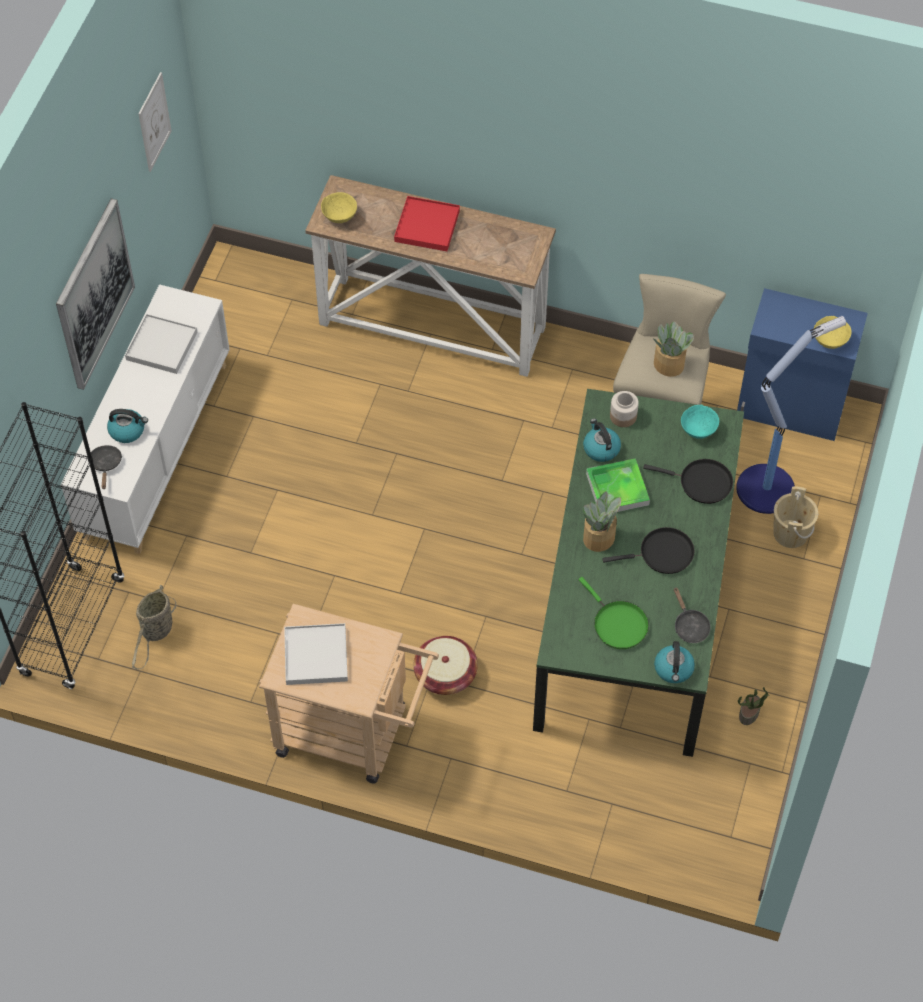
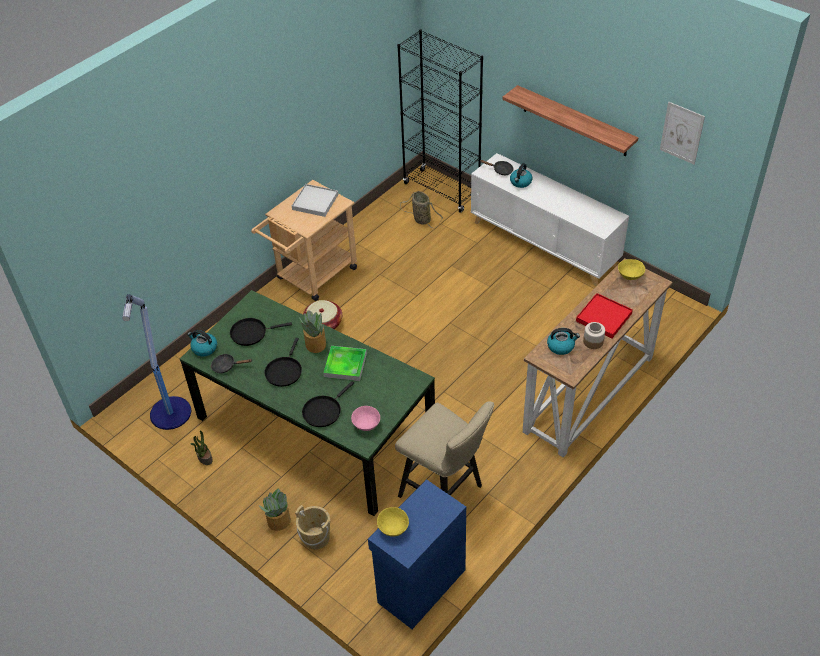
camera: 115 degrees right, 10 degrees down
(94, 294) = (574, 121): picture -> shelf
(162, 346) = (578, 207): white tray -> none
(601, 448) = (381, 367): kettle -> kettle (561, 346)
(617, 624) = (251, 333): green frying pan -> black frying pan
(623, 416) = (400, 388): jar -> jar (593, 341)
(669, 365) = (432, 432): potted plant -> potted plant (278, 521)
(698, 431) = (366, 425): turquoise bowl -> pink bowl
(767, 487) = (360, 539): floor lamp -> floor lamp (170, 414)

